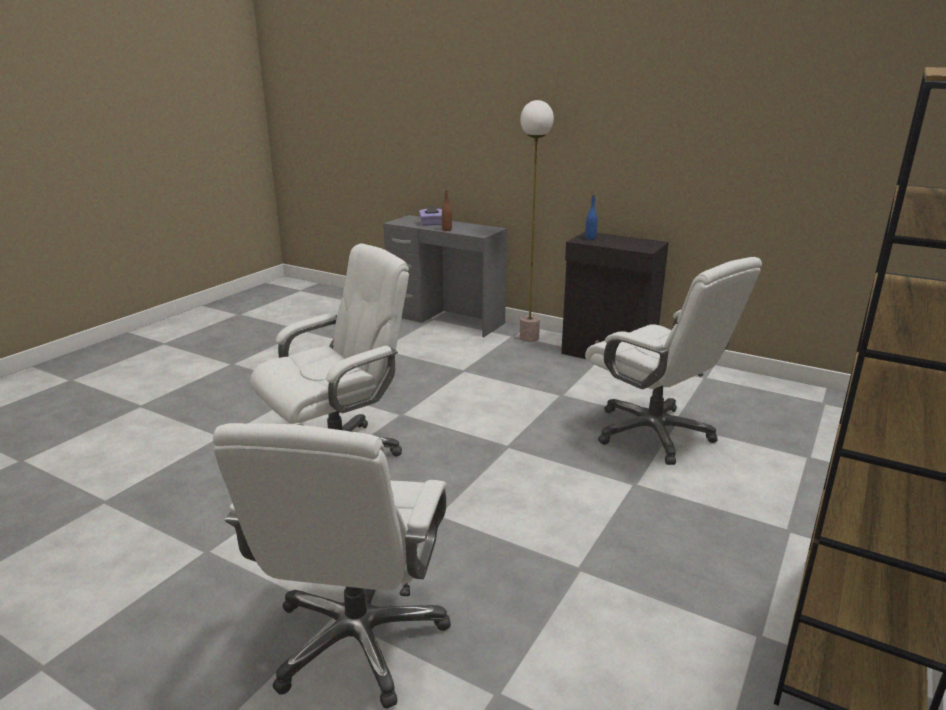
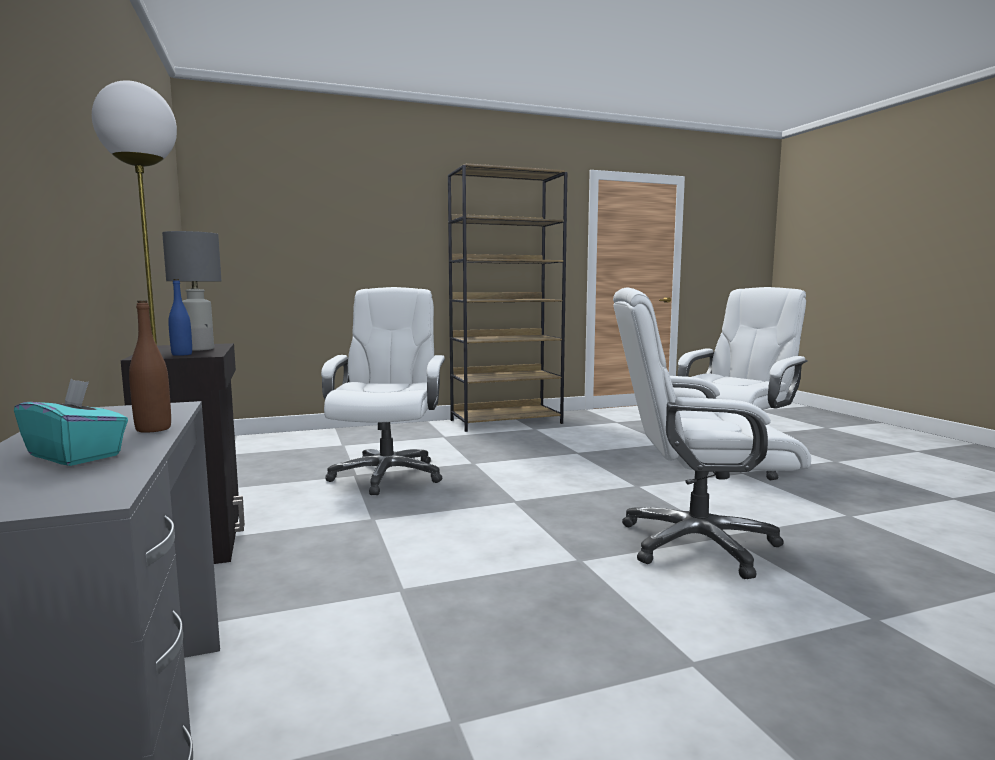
camera: 140 degrees left, 15 degrees down
(432, 224) = (76, 455): purple tissue box -> turquoise tissue box
(615, 243) = (198, 349): none -> grey table lamp

